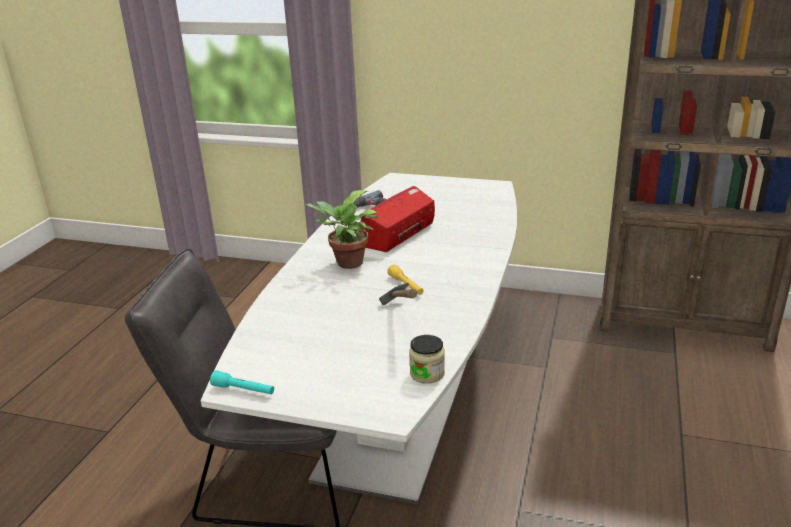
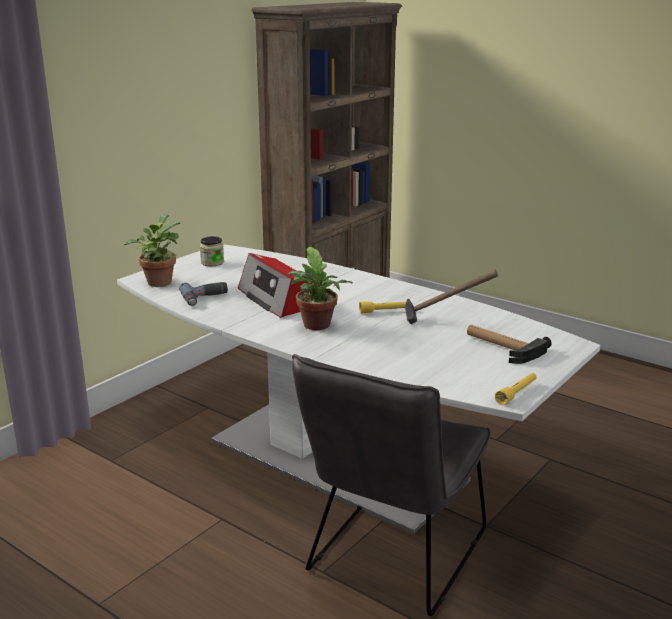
camera: 70 degrees left, 5 degrees down
(243, 390) = (517, 393): turquoise flashlight -> yellow flashlight
(356, 365) = (502, 347): none -> hammer
(397, 185) = (159, 281): none -> potted plant
(427, 373) = (527, 326): jar -> jar (212, 262)

